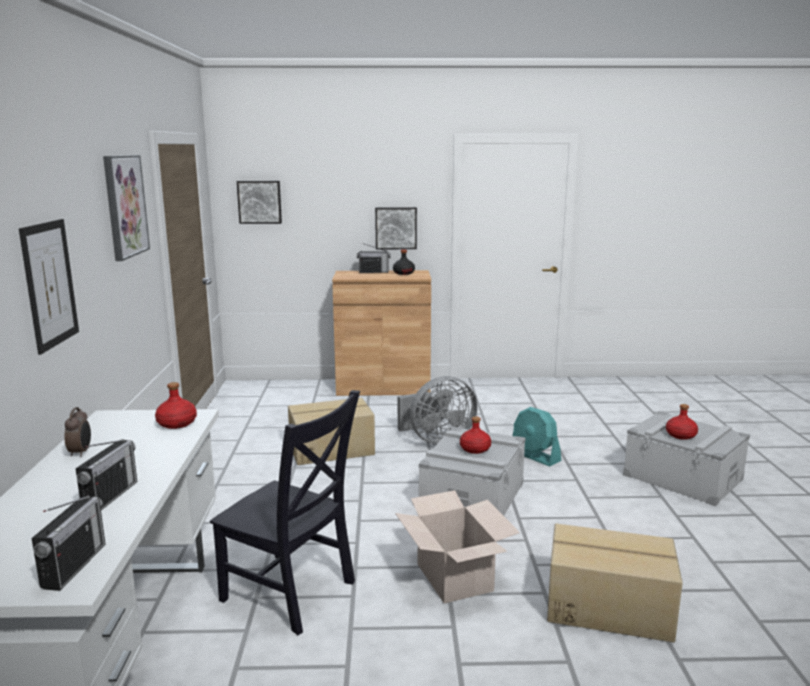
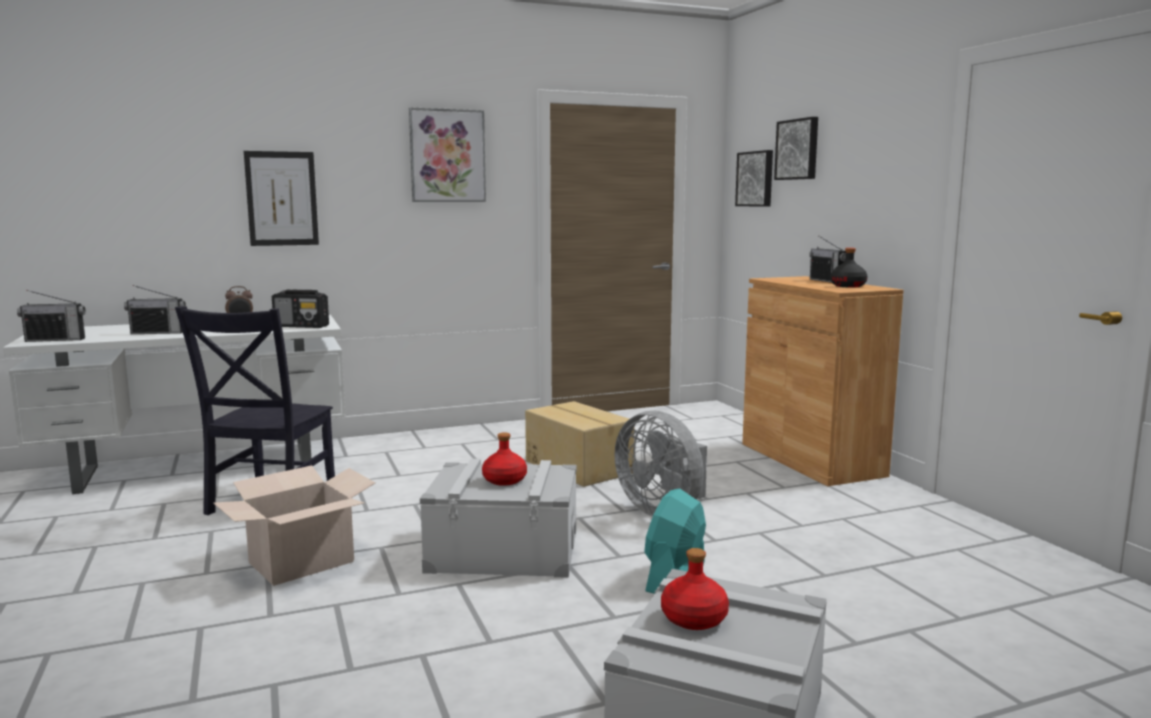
camera: 70 degrees right, 5 degrees down
(176, 423) = (302, 326): red bottle -> radio
(396, 228) = (876, 217): picture -> picture (798, 149)
(608, 606) = (235, 660): cardboard box -> none

